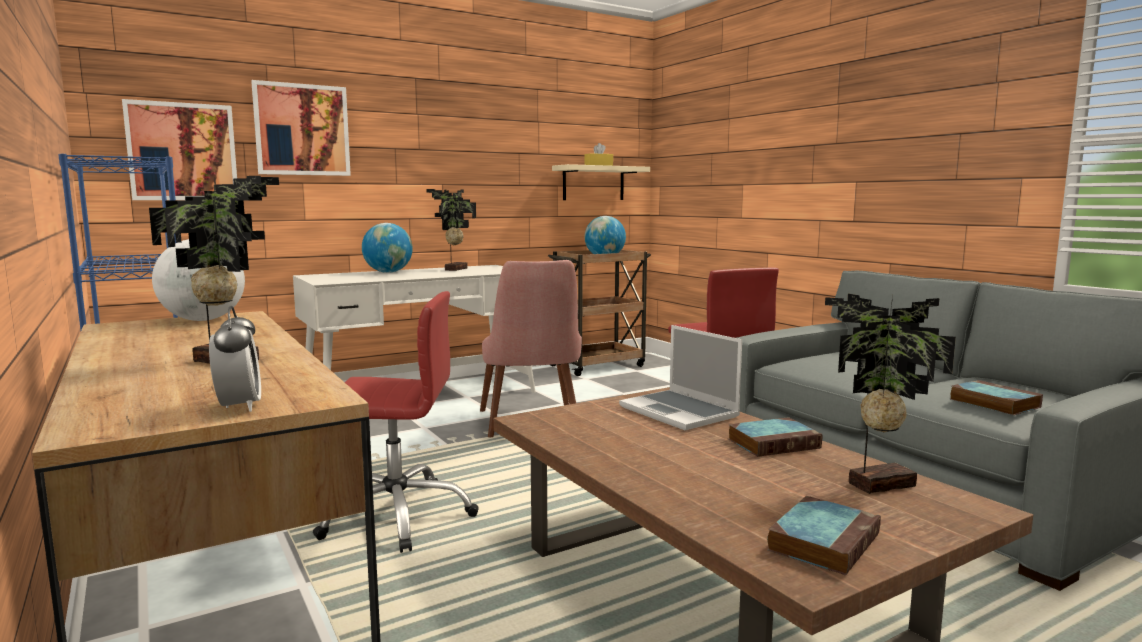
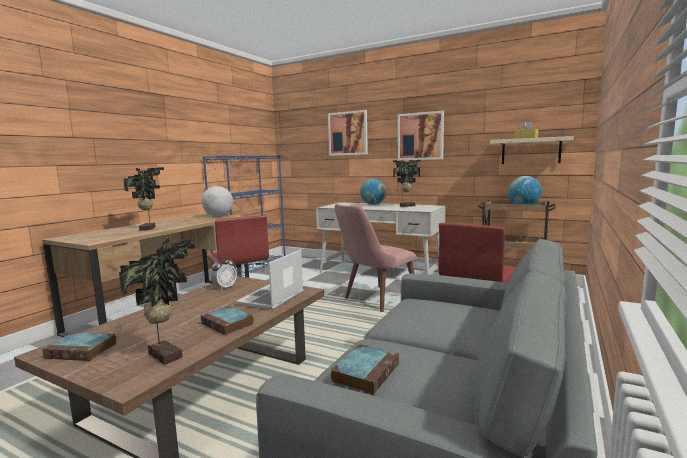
camera: 60 degrees right, 0 degrees up
(182, 152) = (305, 147): picture -> picture (420, 136)
(239, 407) = (84, 239): alarm clock -> alarm clock (225, 287)

